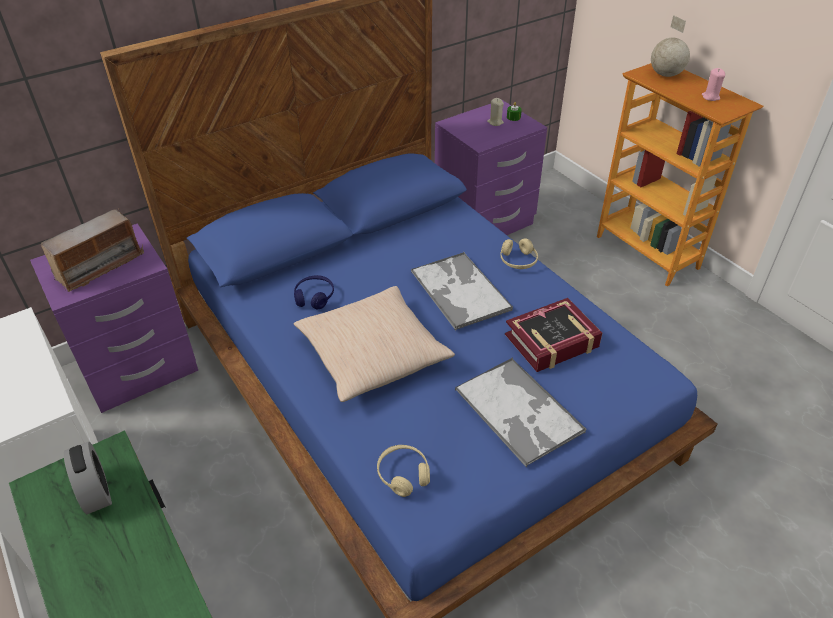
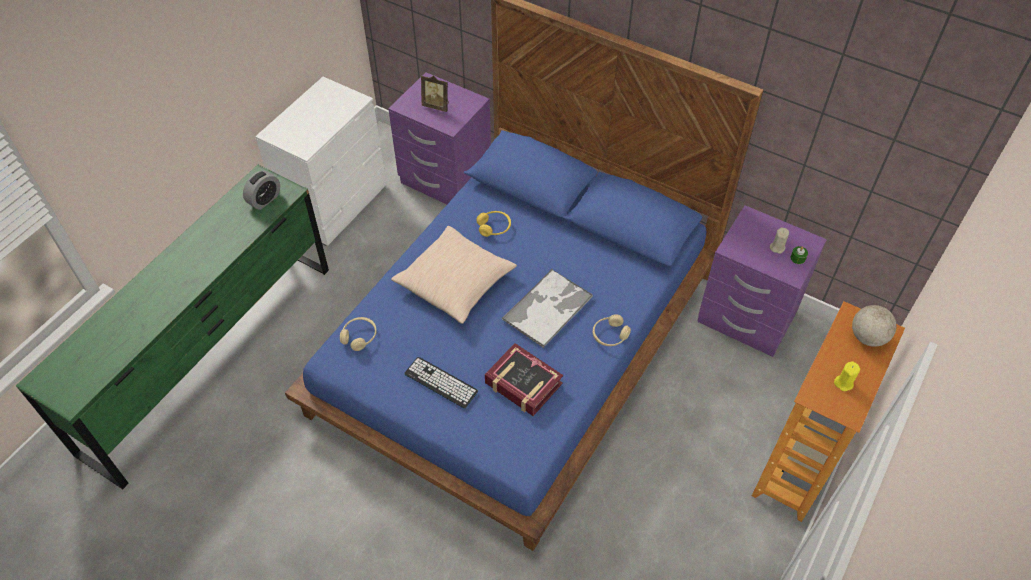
camera: 65 degrees right, 10 degrees up
(100, 266) = (437, 105): radio -> picture frame
(314, 297) = (494, 227): blue headphones -> yellow headphones
(519, 411) = (441, 383): tray -> keyboard
(710, 97) = (843, 383): pink candle -> yellow candle

